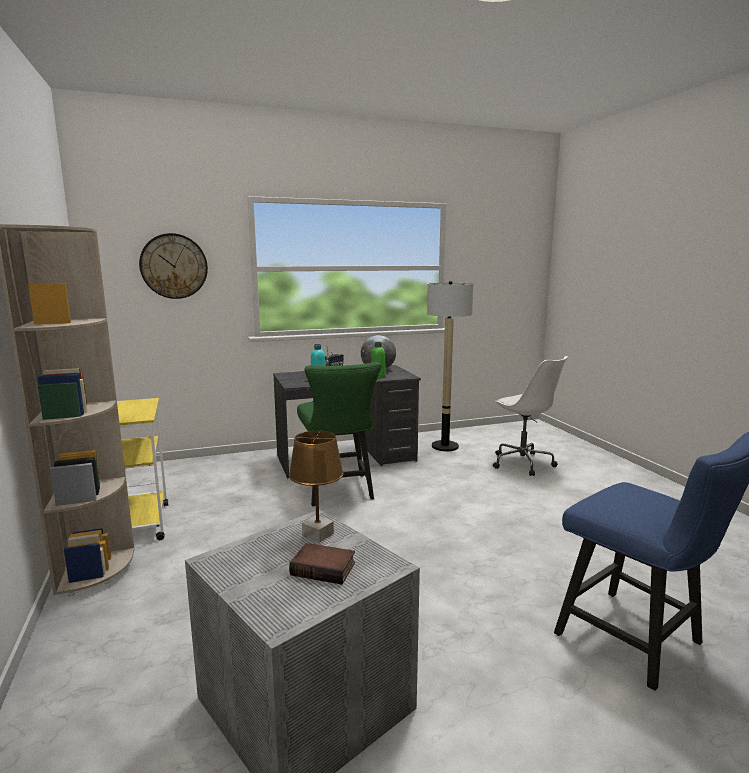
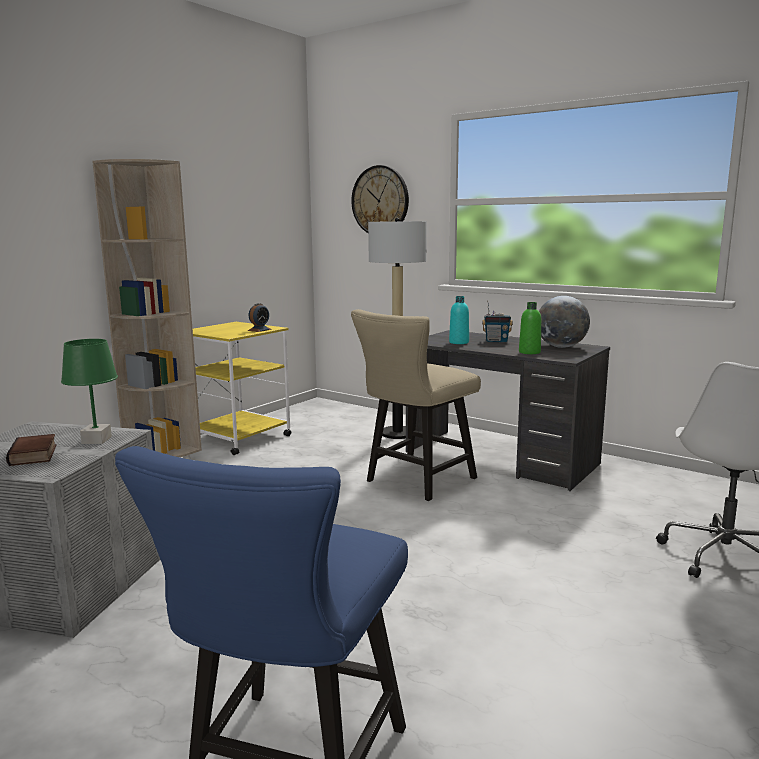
camera: 55 degrees right, 0 degrees up
(142, 405) = (259, 330): none -> alarm clock
(318, 534) = (97, 440): brown table lamp -> green table lamp
(338, 492) = (415, 481): green chair -> beige chair
(445, 446) = (656, 492): floor lamp -> floor lamp (397, 433)

